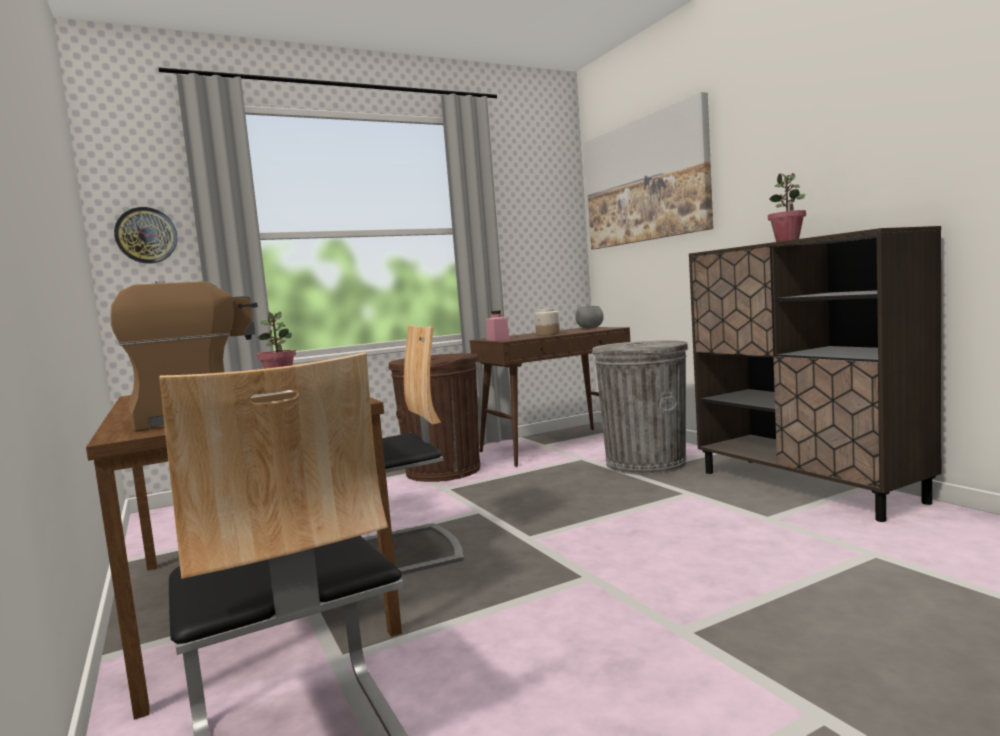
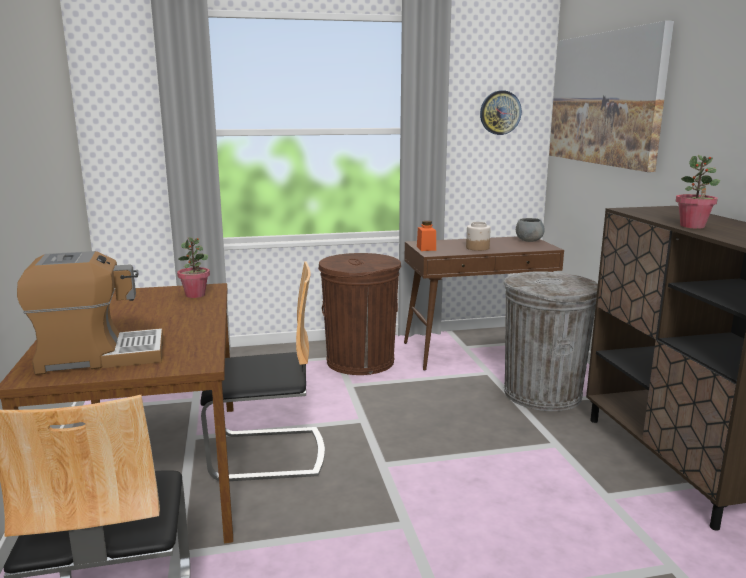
camera: 15 degrees right, 10 degrees up
(146, 235) = (123, 130): wall clock -> wall clock (500, 112)
(498, 339) = (426, 248): pink jar -> orange jar

